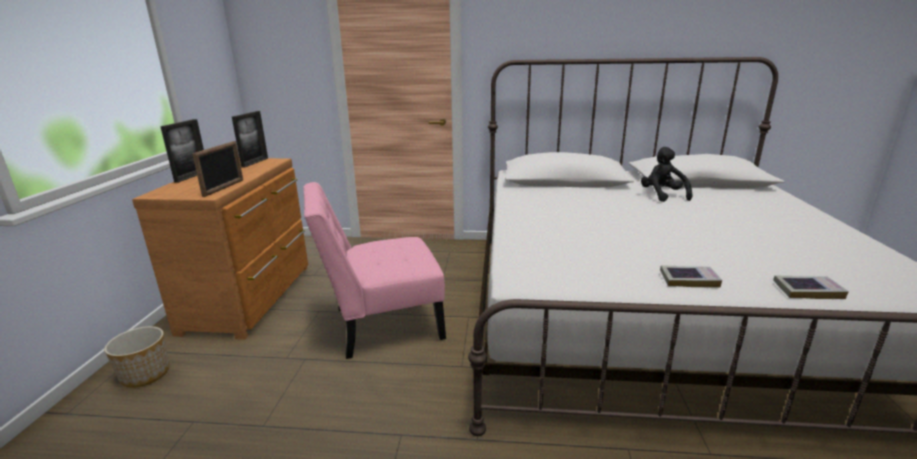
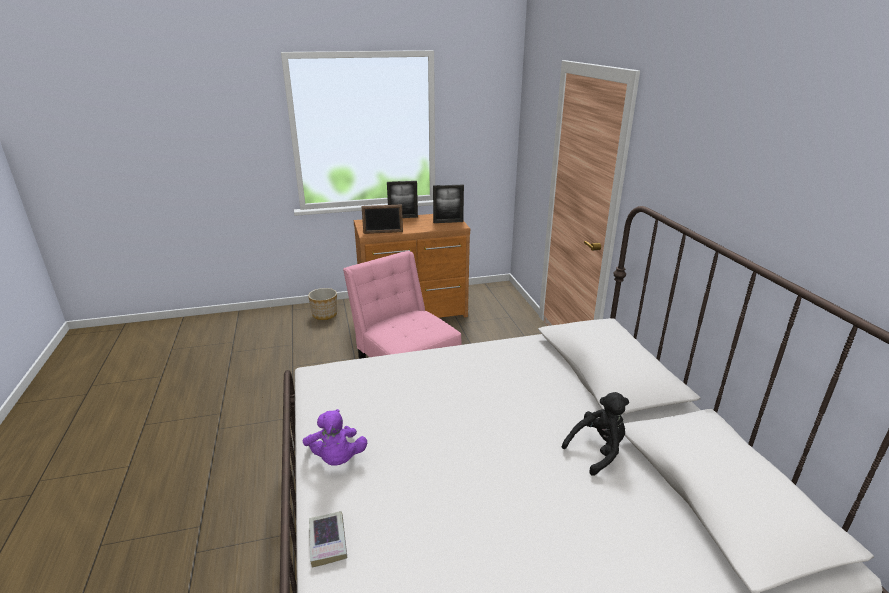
camera: 70 degrees right, 5 degrees up
(688, 280) = (336, 459): book -> purple plush toy

